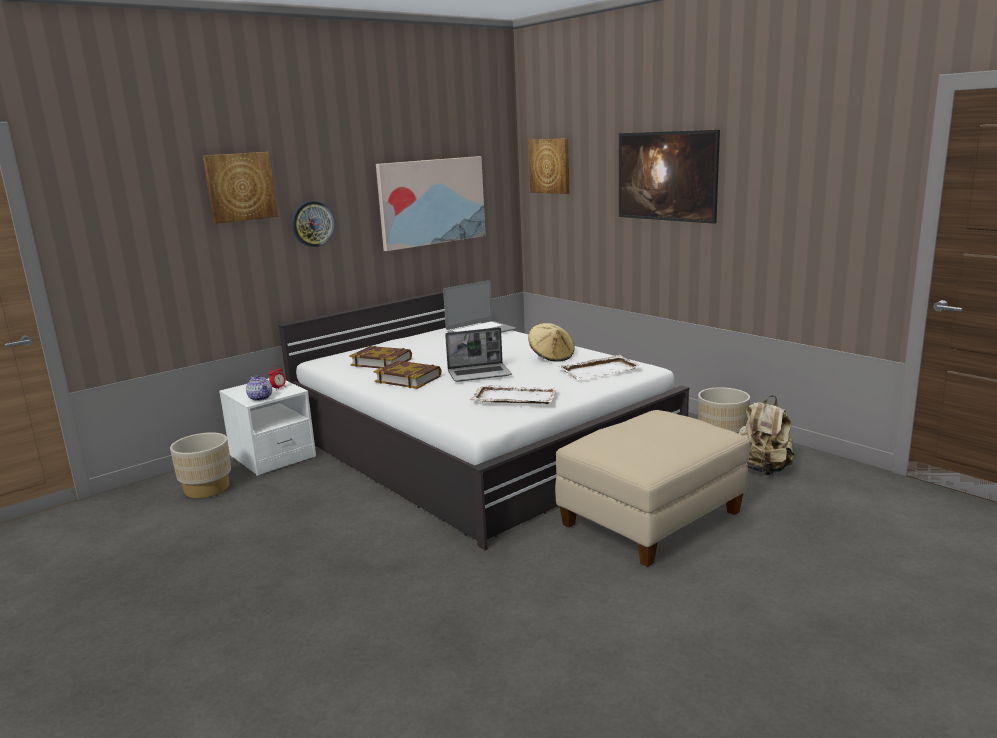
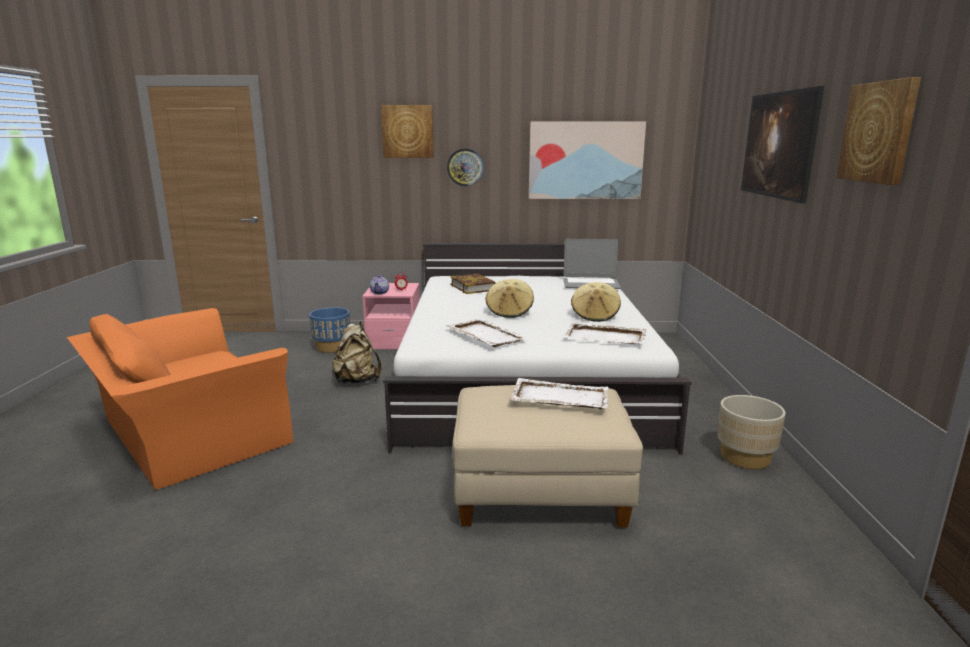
camera: 40 degrees right, 0 degrees up
(207, 489) = (332, 347): beige planter -> blue planter
(226, 640) = (187, 434): none -> orange armchair
(272, 457) = (394, 341): white nightstand -> pink nightstand
(408, 379) = (459, 302): book -> none
(480, 374) = (509, 312): laptop -> beige hat
(550, 166) = (711, 134): picture -> picture (878, 132)
(654, 426) = (559, 397): none -> white tray
(763, 470) = (735, 503): beige backpack -> beige backpack (357, 381)

